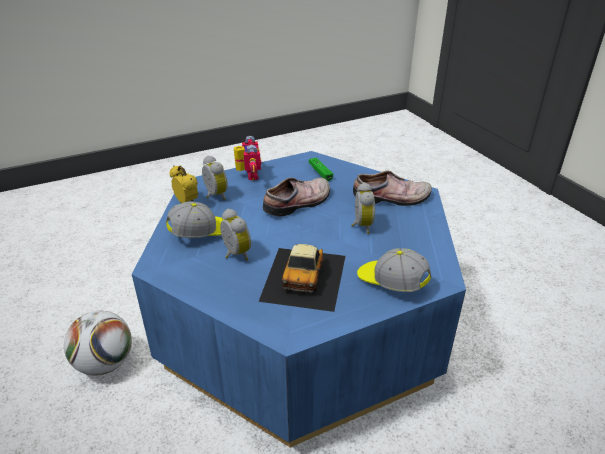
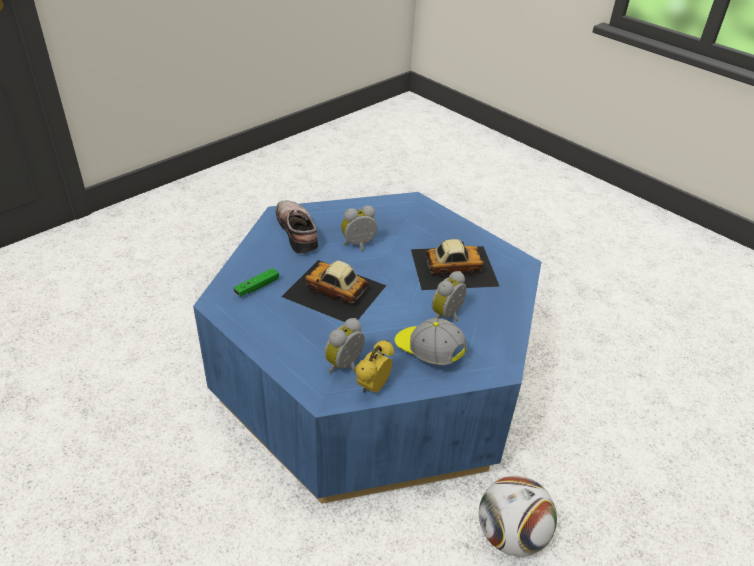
camera: 110 degrees left, 5 degrees up
(248, 175) = (283, 348): toy robot -> none
(299, 203) = (334, 291): shoe -> toy car
(391, 282) = (432, 223): cap -> none

